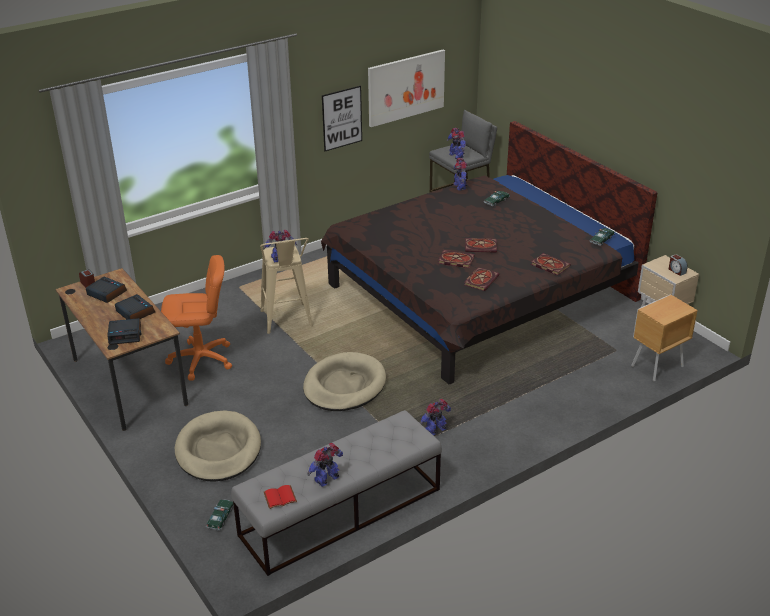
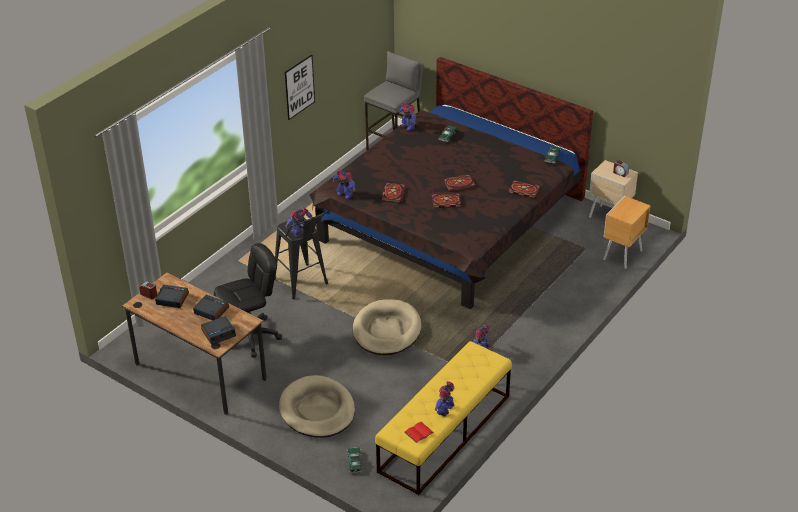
camera: 20 degrees left, 5 degrees up
(201, 360) = (250, 337): orange office chair -> black office chair
(287, 322) = (303, 285): beige stool -> black stool
(340, 512) = (444, 434): grey bench -> yellow bench
(406, 87) = (343, 45): picture -> none
(456, 155) = (392, 96): toy robot -> toy robot (345, 194)
(481, 280) = (476, 216): book -> book (393, 193)

